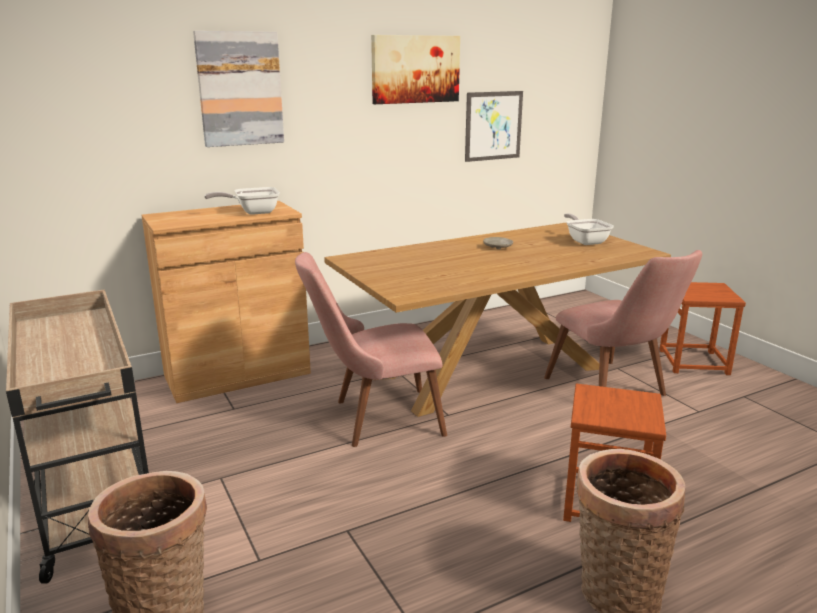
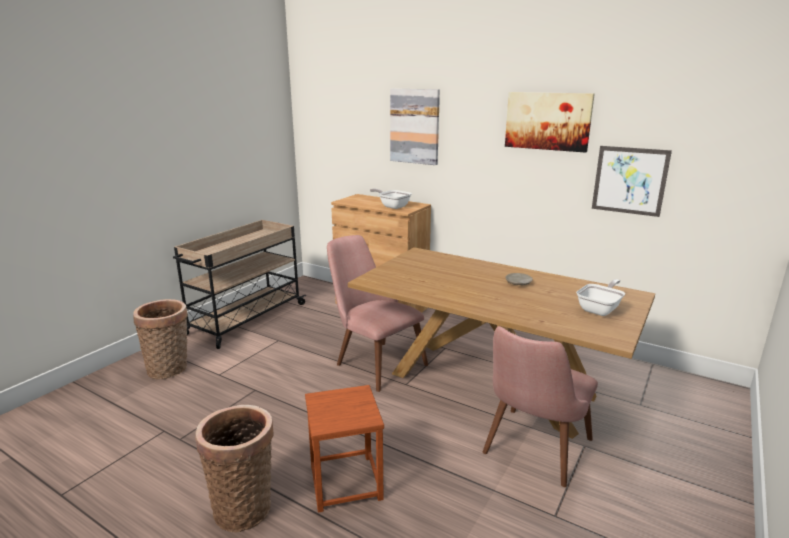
camera: 60 degrees right, 0 degrees up
(694, 362) = (673, 497): brown stool -> none

